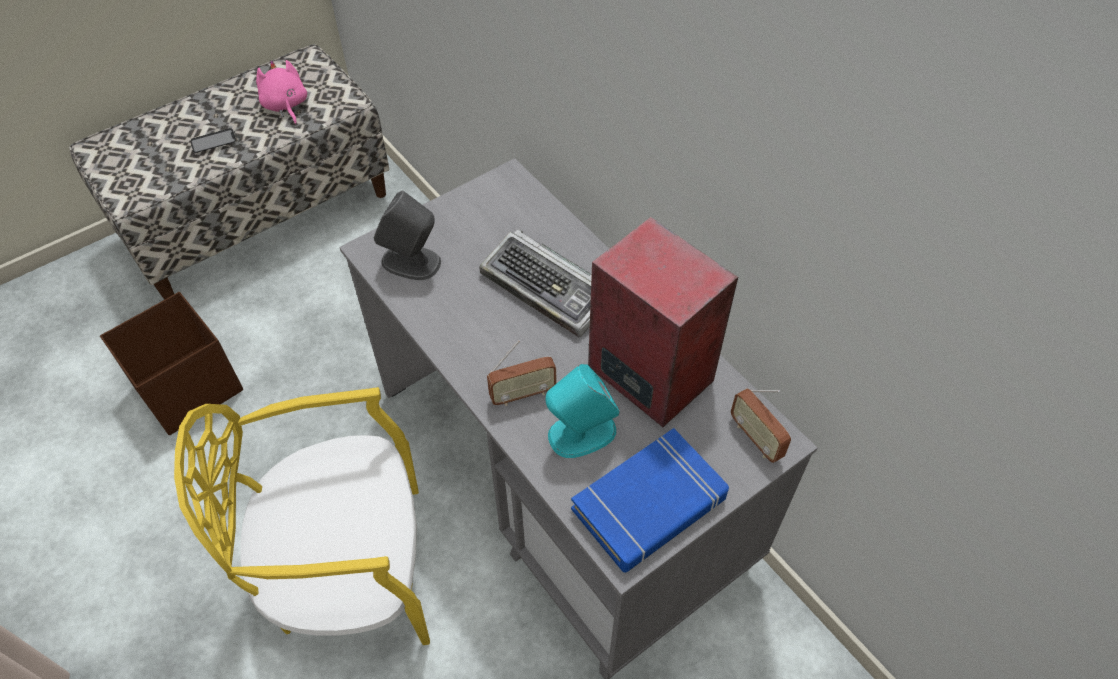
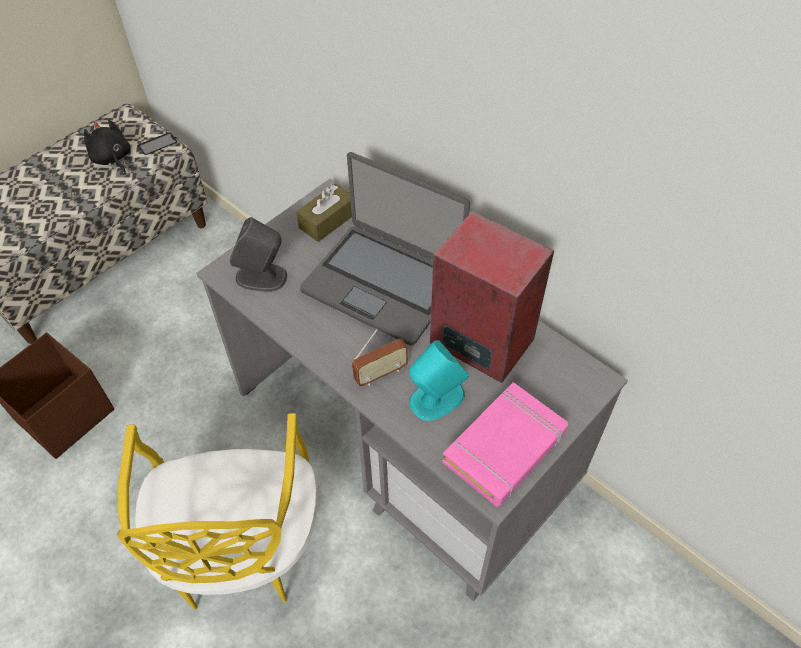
camera: 10 degrees left, 0 degrees up
(213, 142) = (54, 198): phone -> phone (157, 145)
(285, 106) = (112, 159): pink plush toy -> black plush toy
(352, 572) = (241, 549): yellow chair -> yellow chair turned 75 degrees counterclockwise
(501, 207) = (328, 220): none -> brown tissue box
(549, 289) = (383, 283): keyboard -> laptop
(649, 505) = (505, 448): blue book -> pink book
(756, 438) = (578, 380): radio -> none

